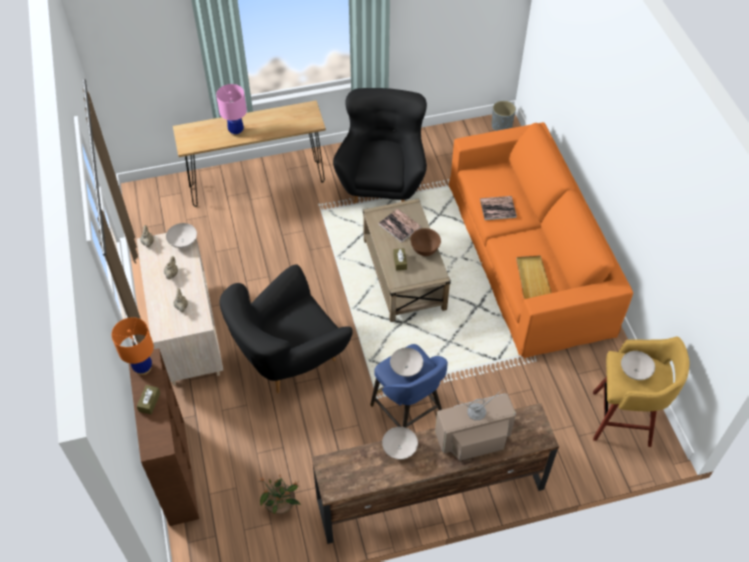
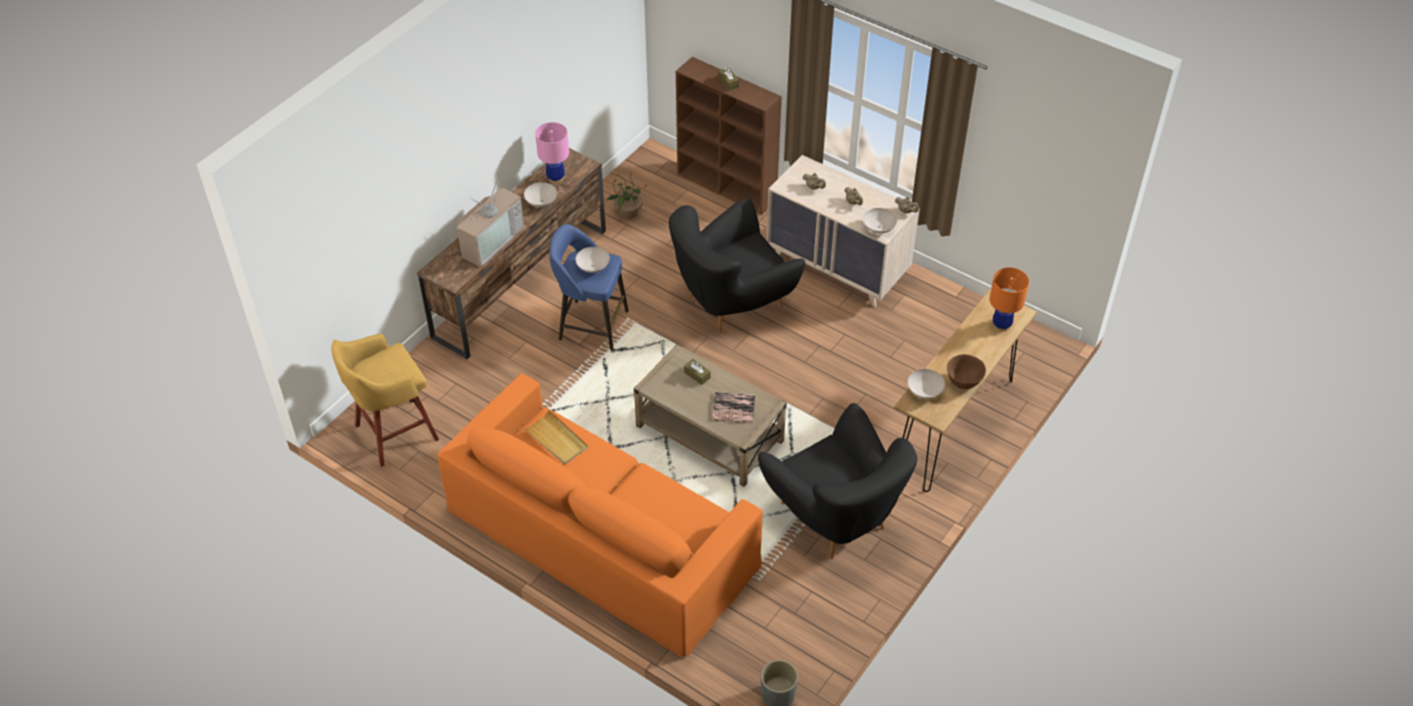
camera: 140 degrees right, 5 degrees down
(143, 368) = (760, 95): orange table lamp -> orange table lamp (1001, 325)
(236, 131) = (971, 344): pink table lamp -> pink table lamp (555, 178)
(289, 358) = (732, 301): black armchair -> black armchair turned 135 degrees counterclockwise
(424, 250) = (685, 401): brown bowl -> brown bowl (964, 382)
(498, 208) = (653, 492): book -> none
(635, 371) = (388, 369): white bowl -> white bowl (925, 392)

